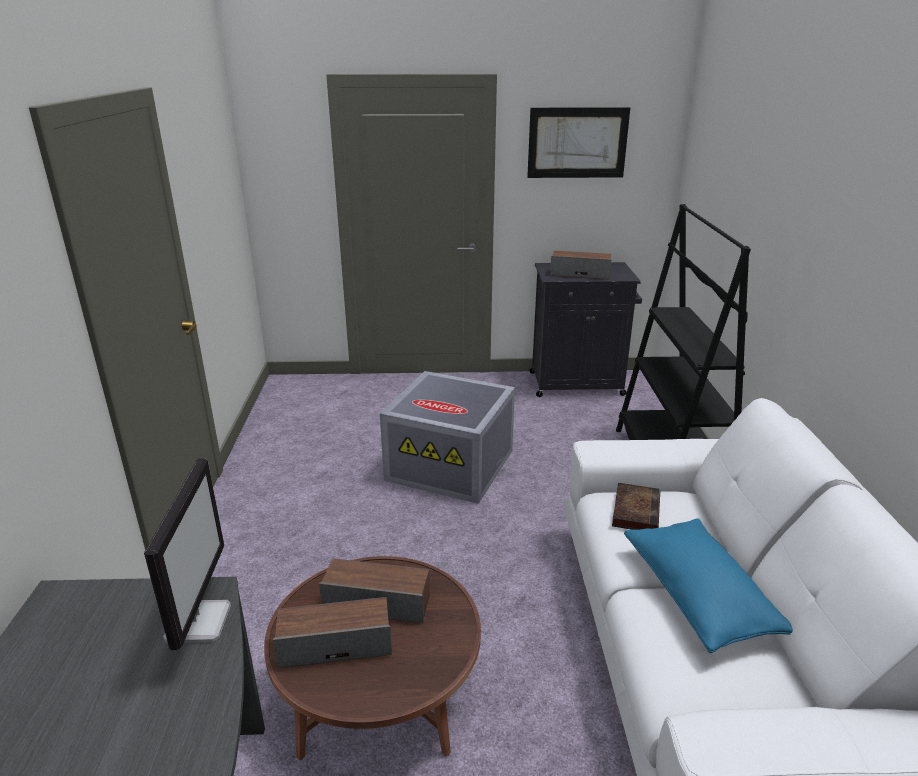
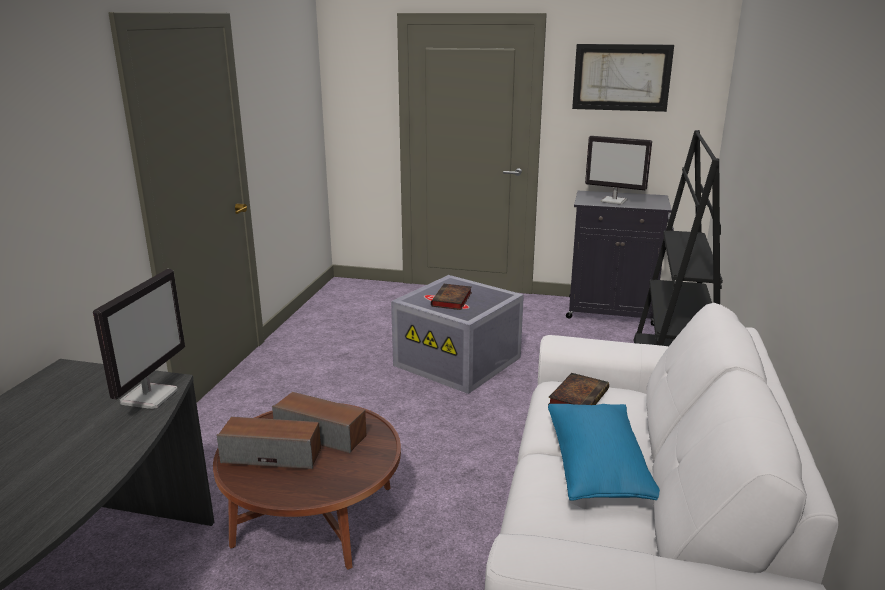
camera: 15 degrees right, 5 degrees down
(445, 404) = (452, 300): none -> book
(580, 274) = (614, 201): speaker -> monitor

